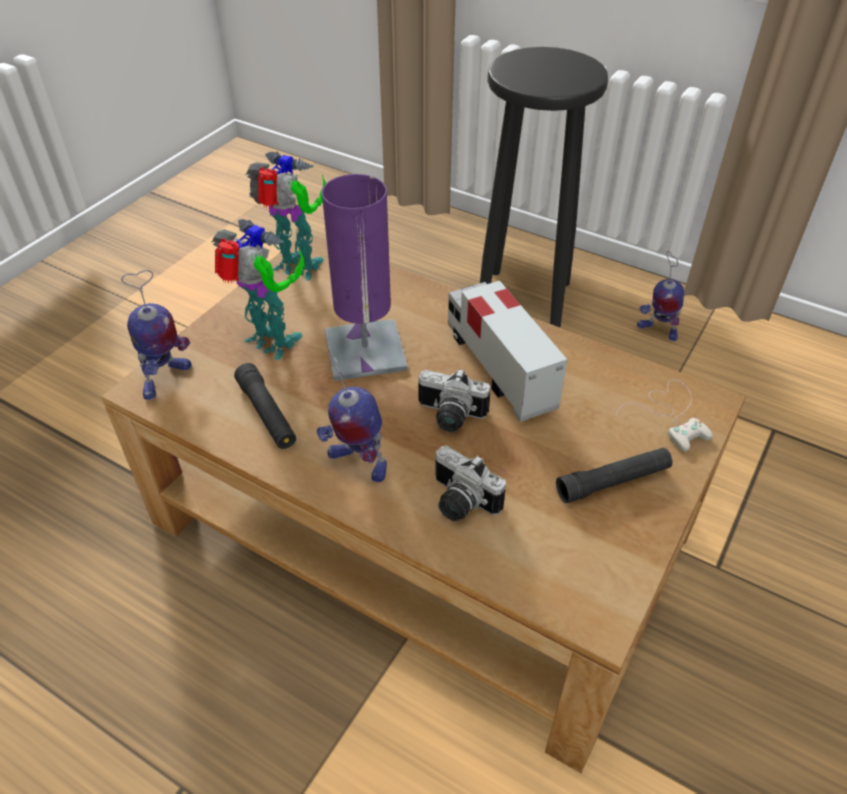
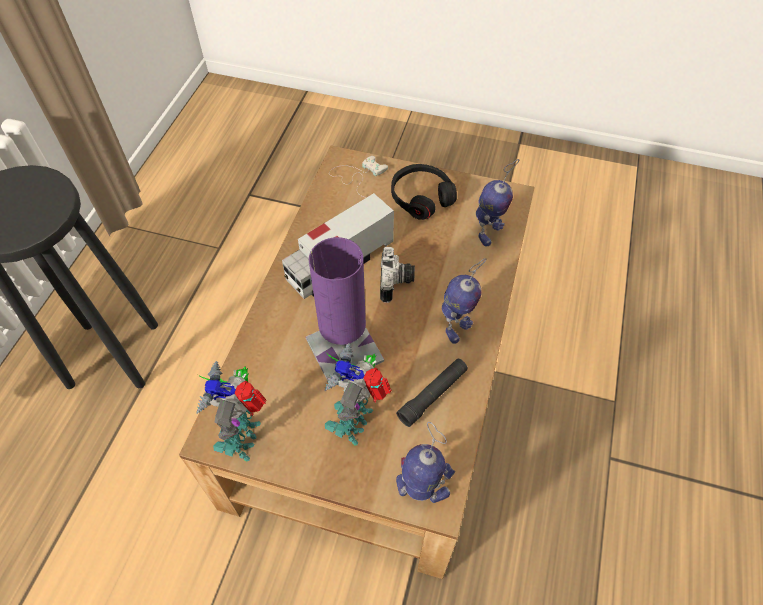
camera: 105 degrees left, 10 degrees up
(459, 502) = (466, 263): camera -> none
(613, 481) = (421, 197): black flashlight -> black headphones
(657, 330) = (151, 258): toy robot -> toy robot (488, 230)

